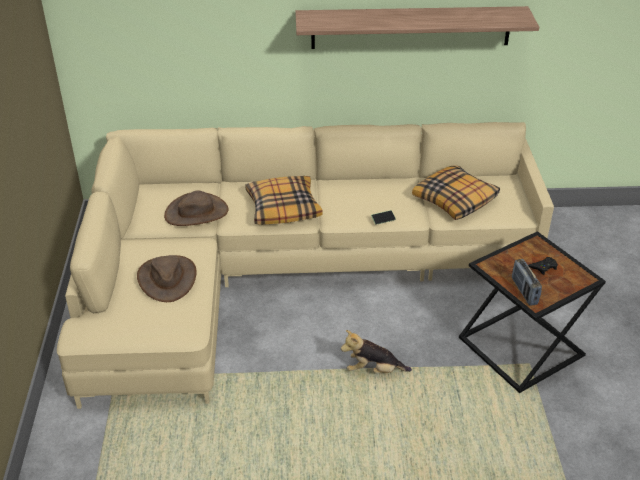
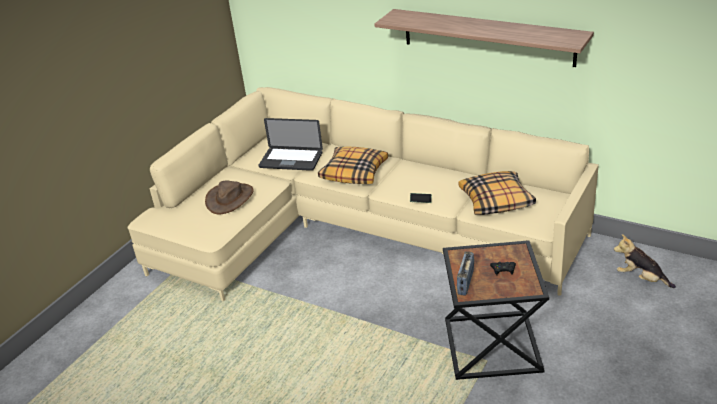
camera: 35 degrees right, 5 degrees down
(196, 213) = (291, 160): brown hat -> laptop
(373, 370) = (356, 320): plush toy -> plush toy (641, 278)

